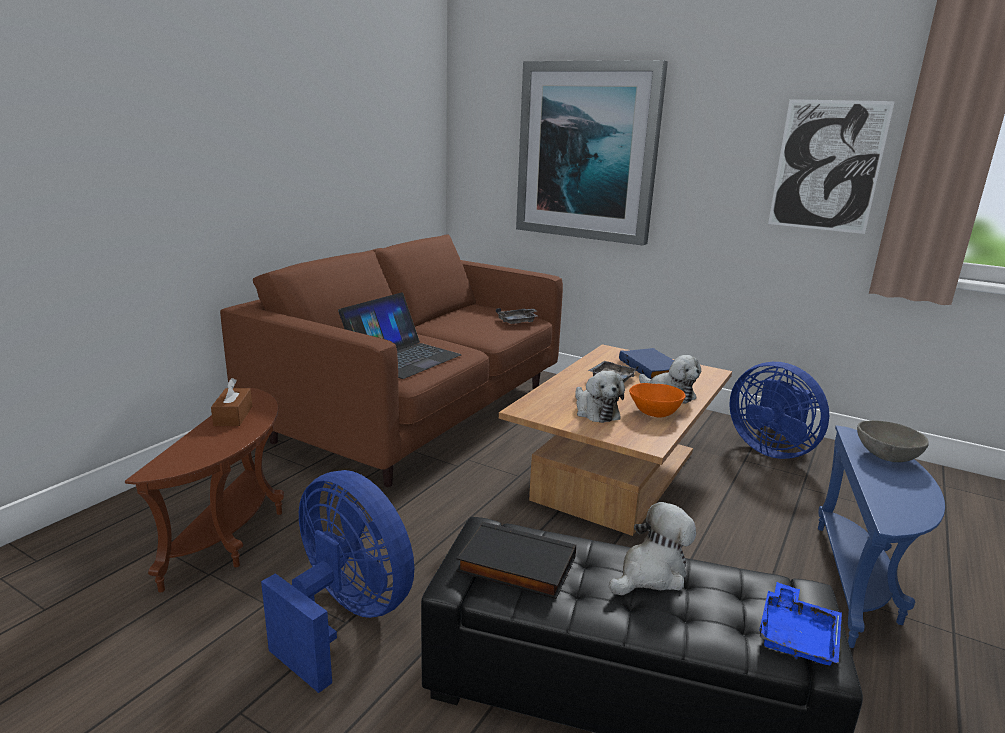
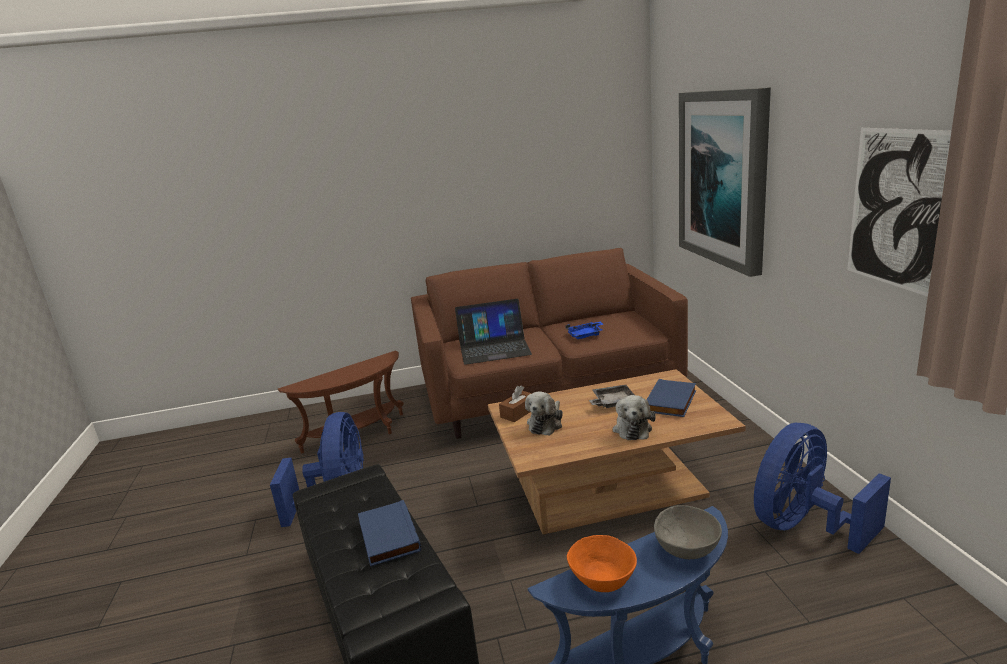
camera: 50 degrees right, 0 degrees up
(233, 416) = (361, 366): brown tissue box -> brown tissue box (518, 412)
(515, 566) = (343, 498): black book -> none
(518, 321) = (631, 333): grey tray -> none
(651, 574) = (387, 536): plush toy -> blue book
(655, 412) = (587, 439): orange bowl -> orange bowl (603, 580)
(771, 449) = (804, 526): blue fan -> blue fan turned 45 degrees clockwise
(796, 636) = (382, 610): blue tray -> blue tray (586, 335)

